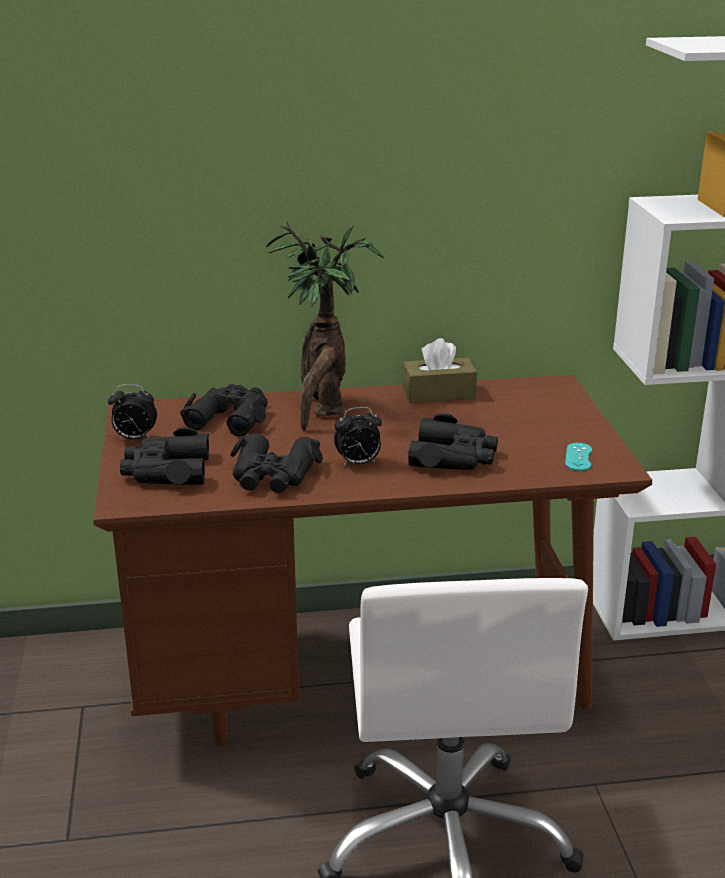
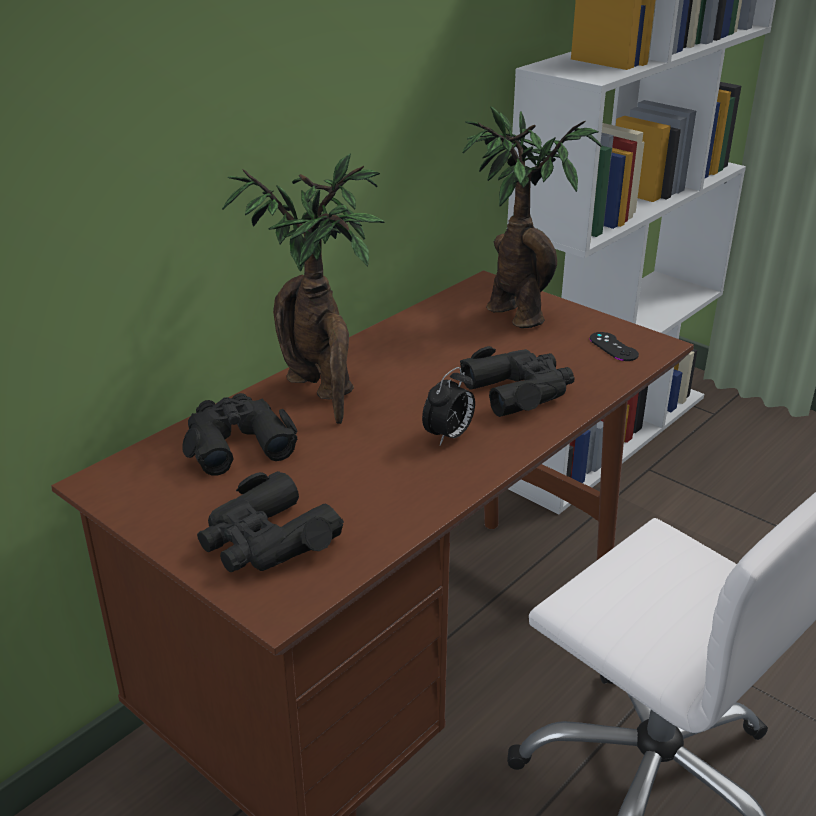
camera: 40 degrees left, 5 degrees up
(134, 439) = (162, 518): alarm clock -> none
(273, 475) = (390, 489): black binoculars -> none
(438, 393) = (403, 331): brown tissue box -> none
(542, 409) = (513, 312): none -> potted plant
(578, 457) = (613, 347): turquoise game controller -> black game controller

